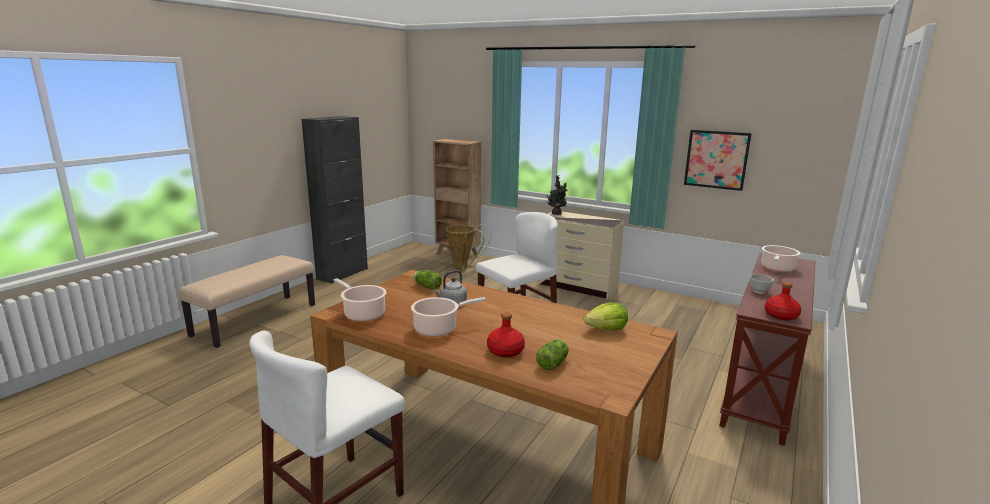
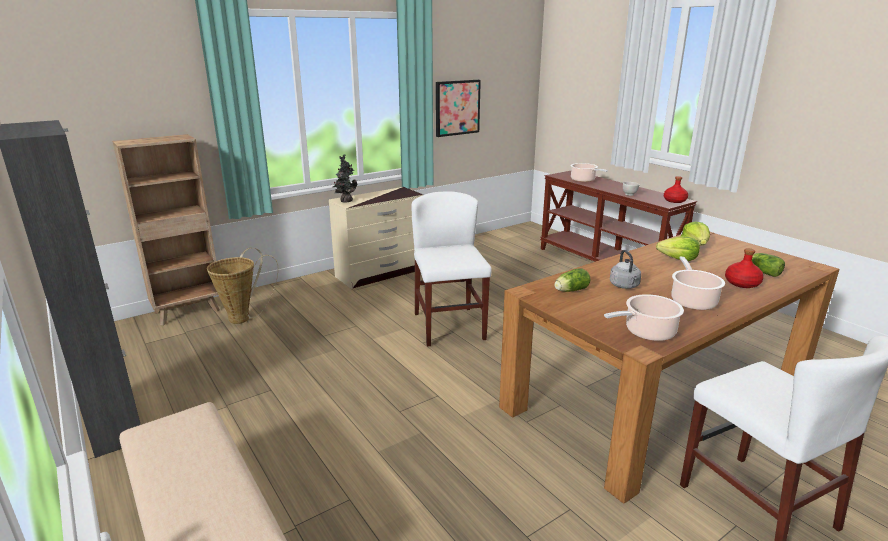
camera: 65 degrees left, 5 degrees up
(547, 321) = (678, 259): none -> lettuce

